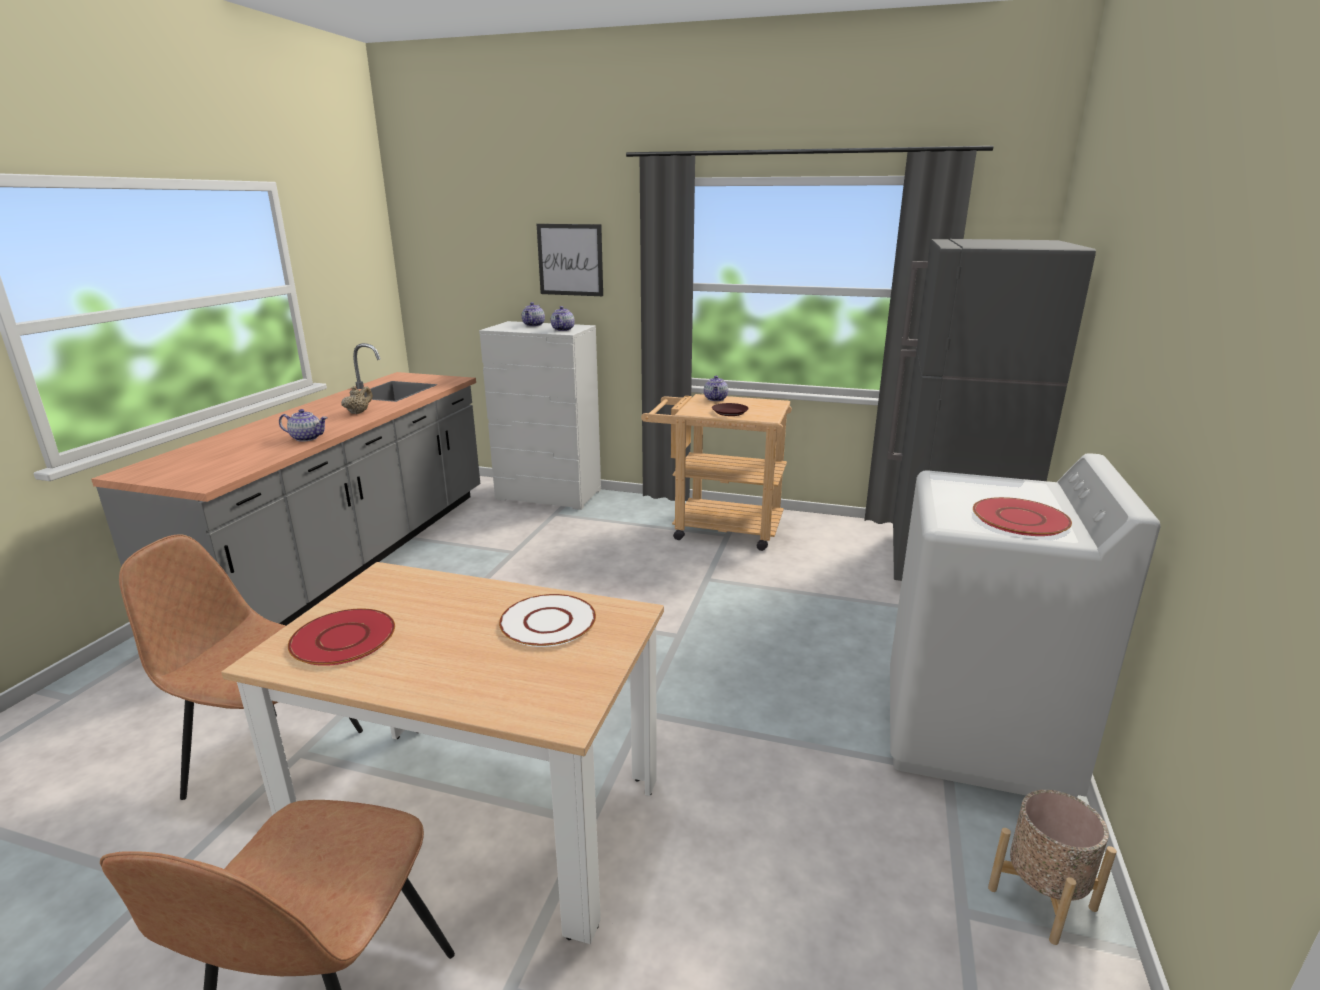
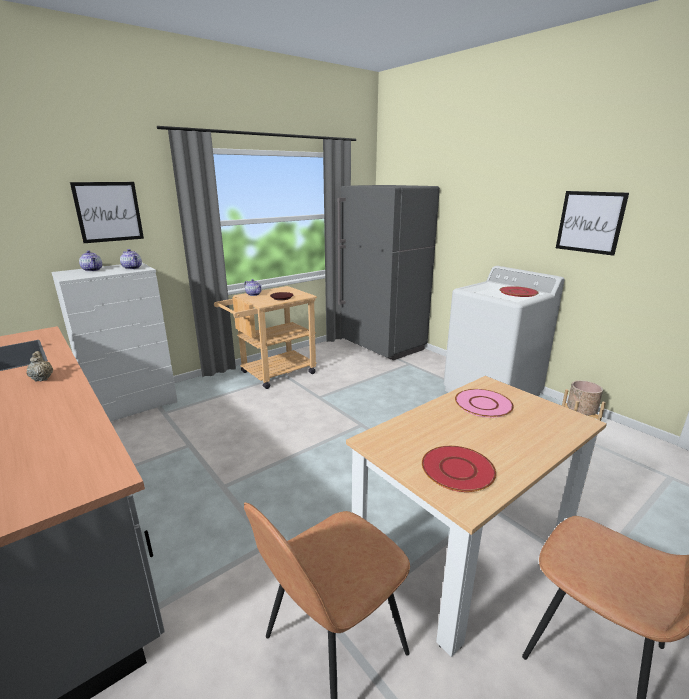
camera: 55 degrees left, 0 degrees up
(307, 438) = (69, 410): teapot -> none
(547, 622) = (483, 404): white plate -> pink plate
(1233, 381) = (590, 222): none -> picture

